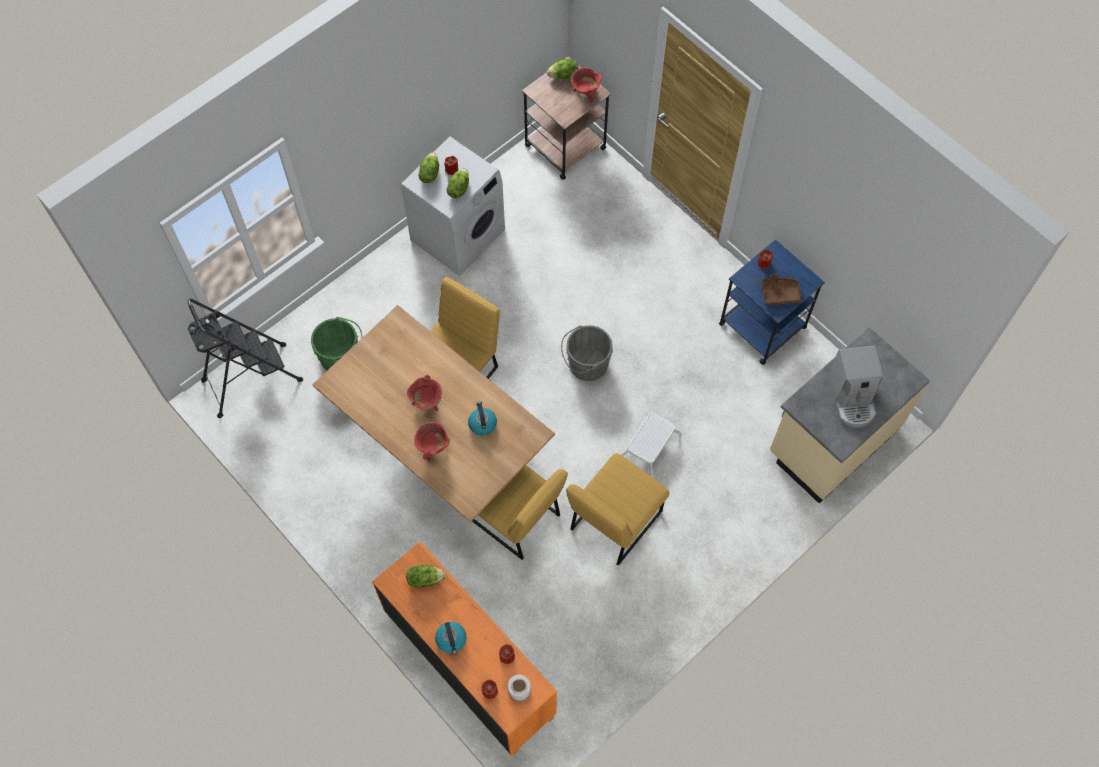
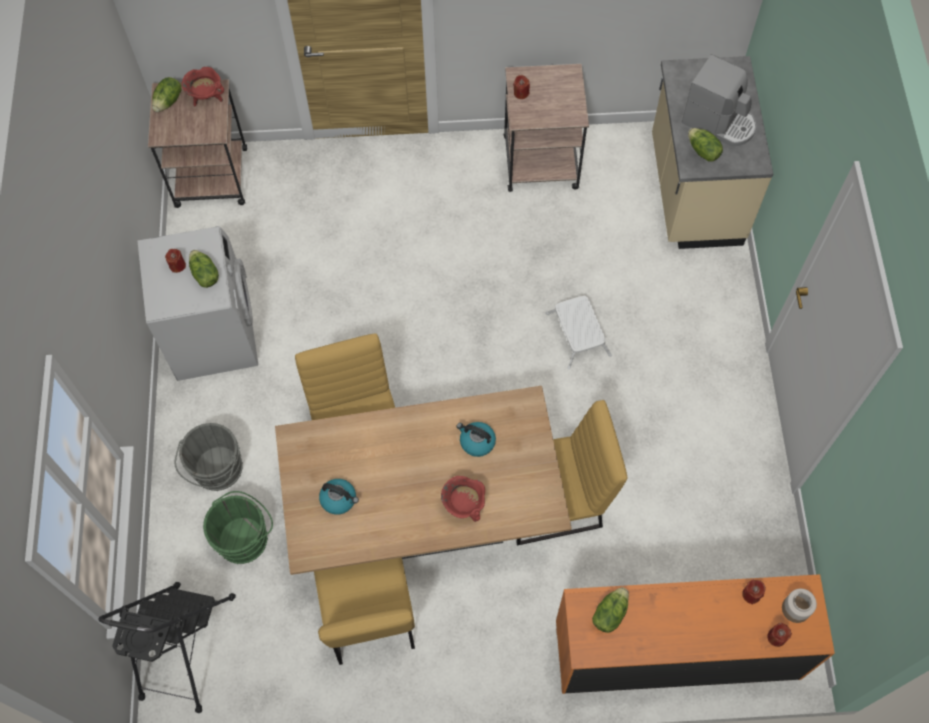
camera: 50 degrees left, 0 degrees up
(427, 402) = (409, 476): red cooking pot -> none
(429, 173) = (161, 288): lettuce -> lettuce (702, 151)
(451, 640) = (695, 635): kettle -> kettle (339, 499)
(585, 365) = (452, 327): grey bucket -> grey bucket (217, 471)
(614, 522) = (628, 419): yellow chair -> yellow chair (368, 615)
(763, 327) = (542, 161): blue cart -> brown cart
(780, 293) = (562, 103): brown tray -> none

